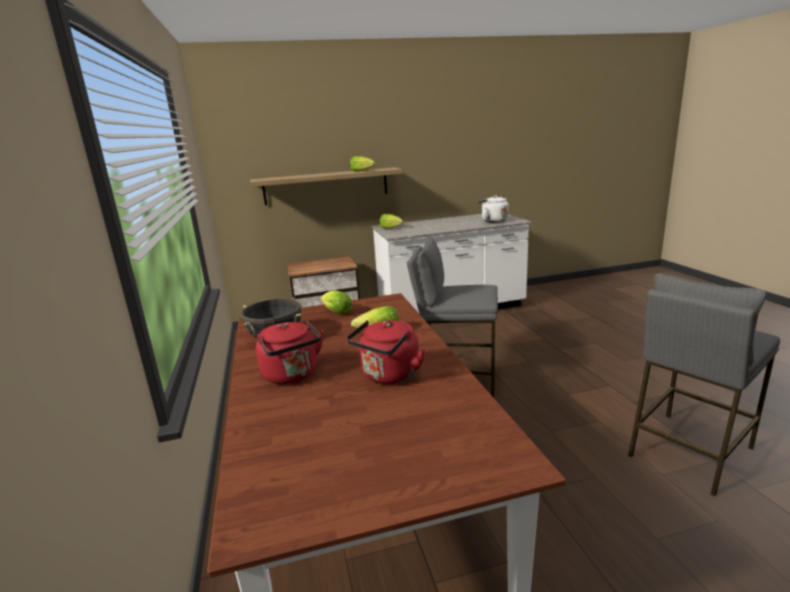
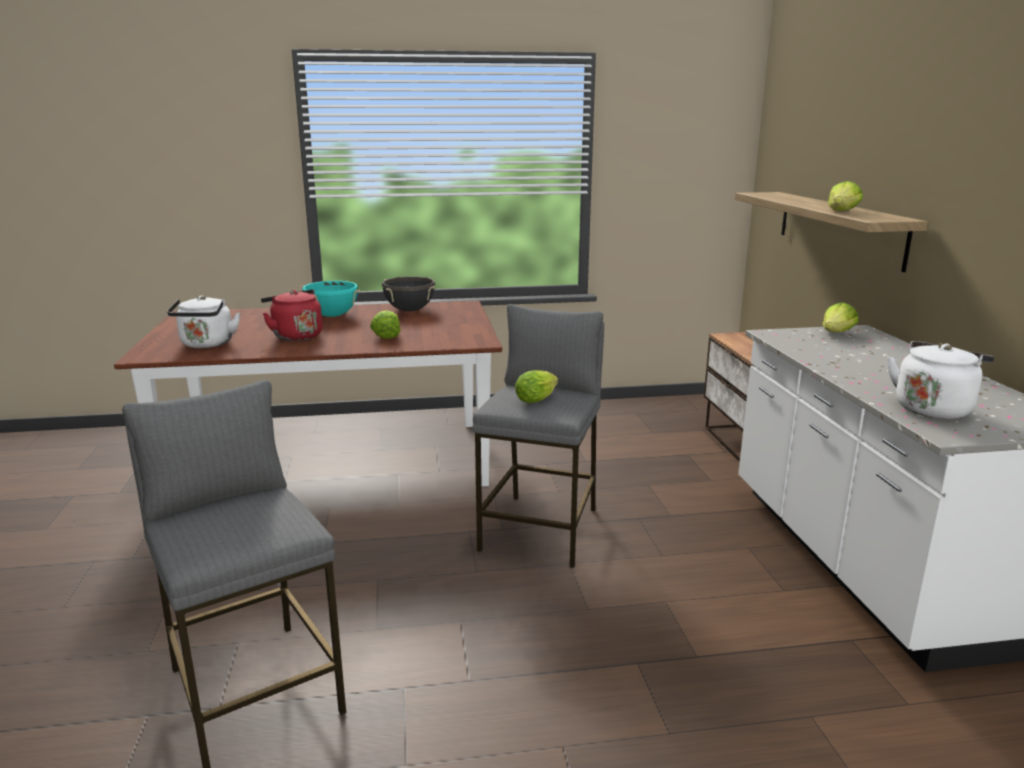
camera: 95 degrees right, 0 degrees up
(292, 375) = (332, 316): red kettle -> turquoise cooking pot
(335, 312) = (458, 324): lettuce -> lettuce (538, 399)
(444, 426) = (206, 345): none -> white kettle

